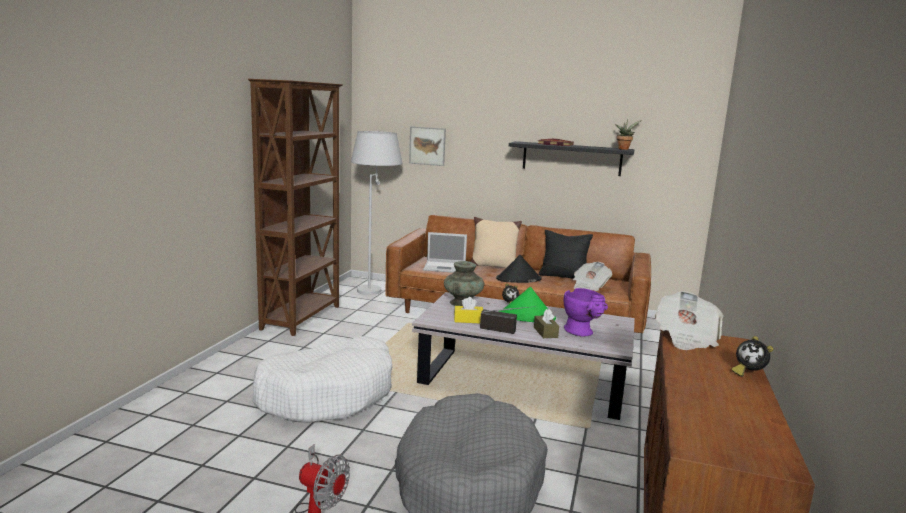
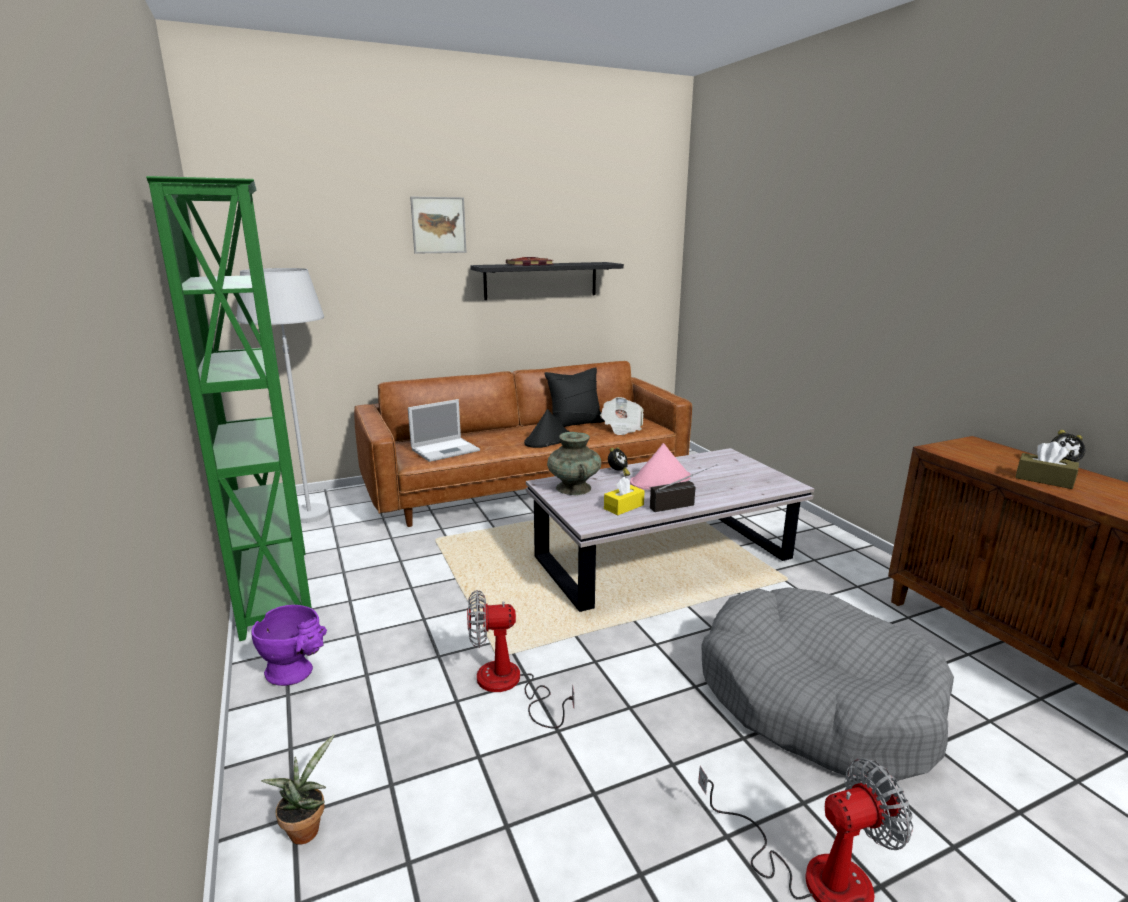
camera: 40 degrees left, 5 degrees up
(302, 317) = (278, 591): brown bookcase -> green bookcase
(327, 394) = (509, 685): white dog bed -> fan
(427, 146) = (344, 284): picture -> picture (438, 225)
(493, 266) = (490, 432): beige pillow -> none
(527, 317) = (660, 481): green hat -> pink hat
(545, 332) = (711, 491): brown tissue box -> brown tissue box (1044, 480)
(582, 333) = (735, 479): purple vase -> purple vase (297, 674)
(624, 149) = (604, 262): potted plant -> potted plant (306, 828)
(686, 338) = (954, 451): newspaper -> none

